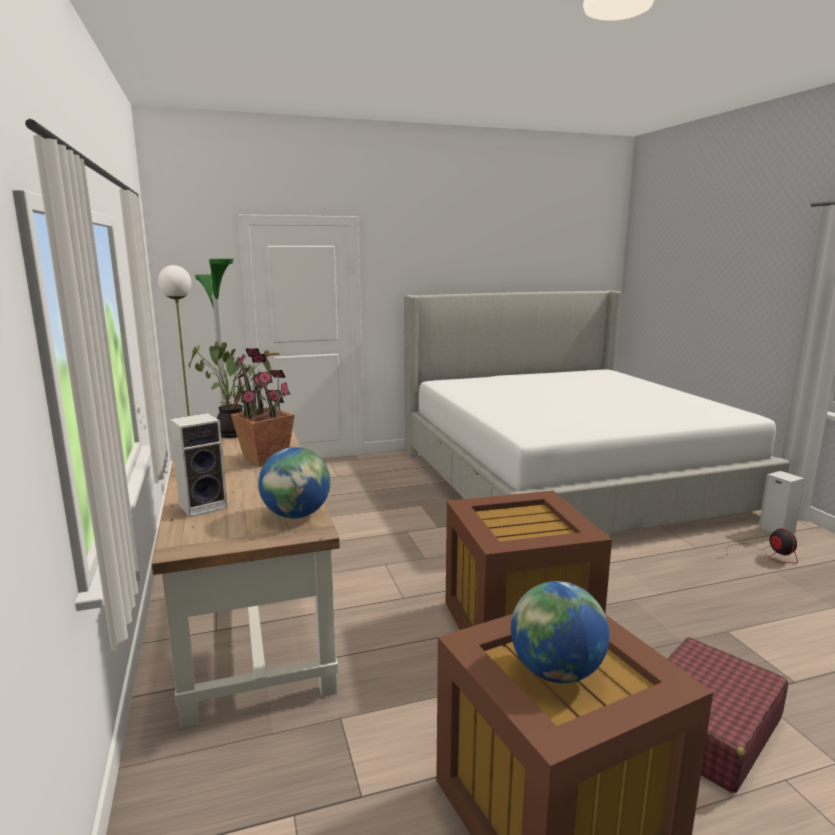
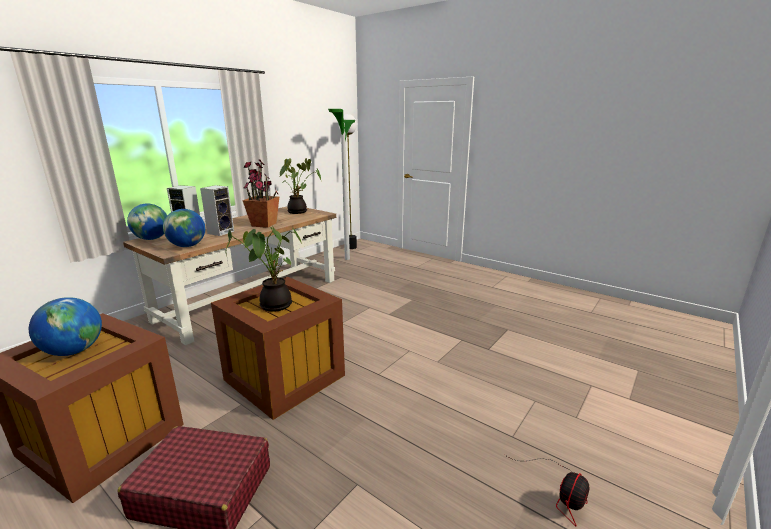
camera: 55 degrees right, 5 degrees up
(190, 537) = (152, 239): none -> globe
(522, 525) = (273, 305): none -> potted plant
(566, 480) = (550, 335): bed -> none
(774, 530) = (652, 495): speaker -> speaker (221, 232)

